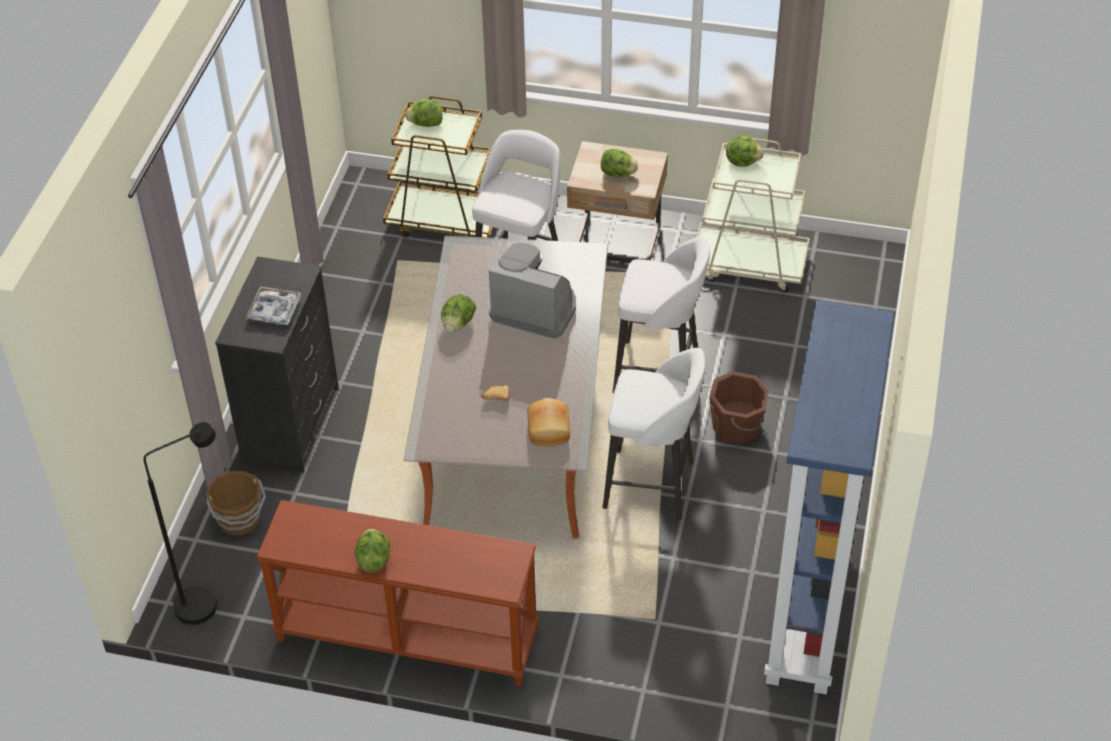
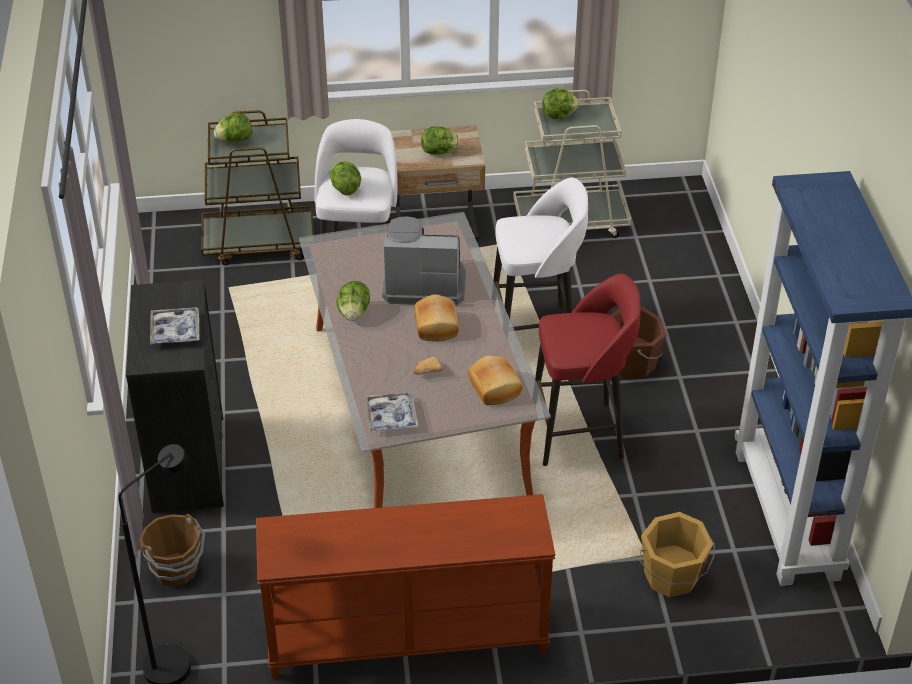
camera: 20 degrees left, 5 degrees down
(373, 559) = (385, 550): lettuce -> lettuce (345, 189)
(444, 434) = (391, 417): none -> tray
(527, 355) = (437, 326): none -> bread
(651, 486) = (580, 434): white stool -> red stool
(669, 646) = (671, 577): none -> orange bucket

